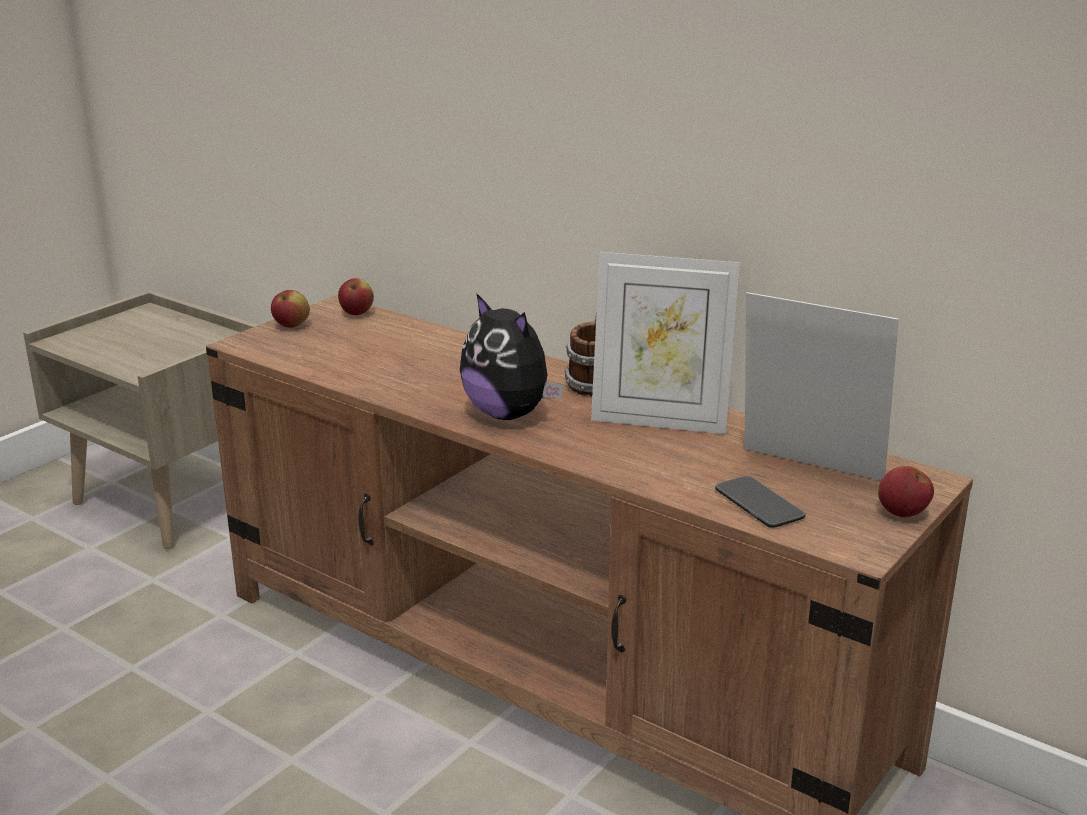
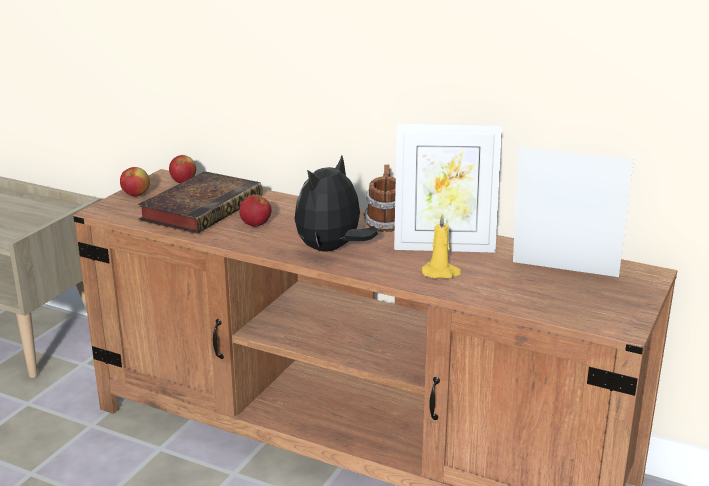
camera: 10 degrees left, 0 degrees up
(367, 348) = (203, 208): none -> book
(509, 414) = (331, 249): plush toy -> plush toy turned 90 degrees clockwise
(641, 455) = (441, 272): none -> yellow candle
(759, 503) = (539, 300): phone -> none
(902, 513) = (640, 299): apple -> apple (256, 225)

